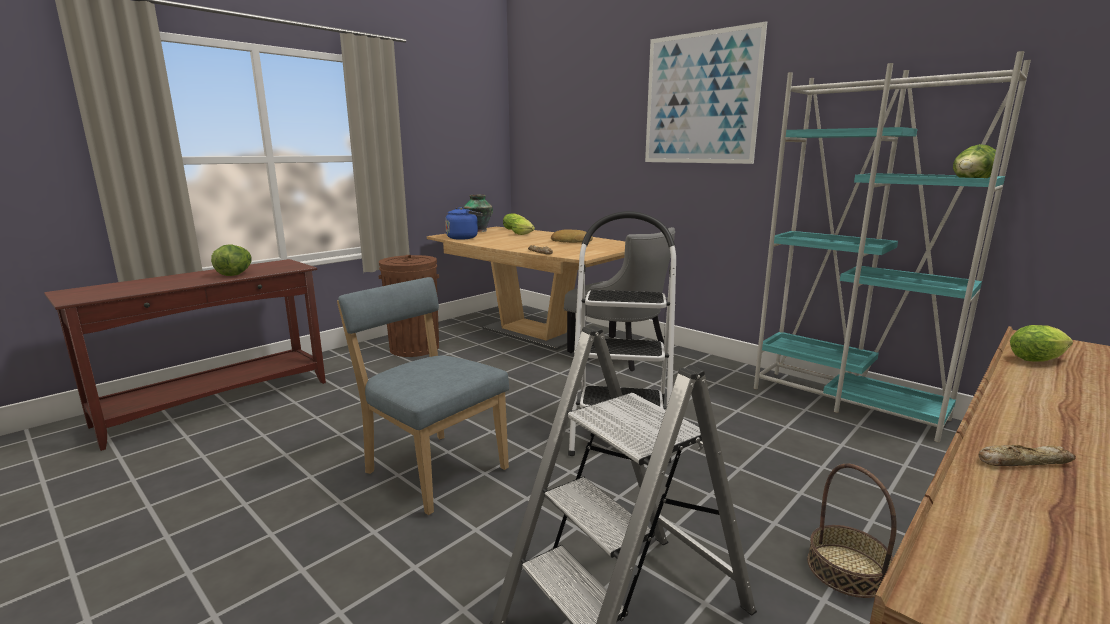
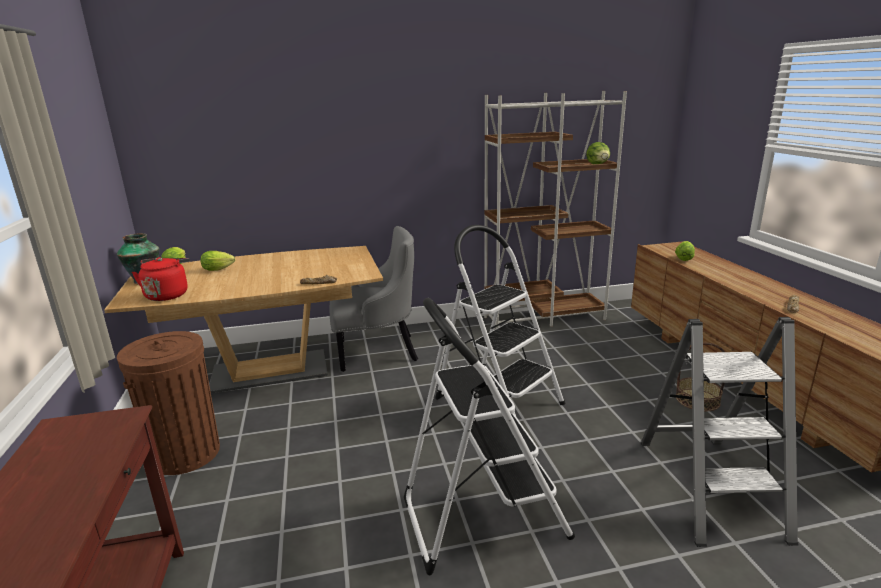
camera: 55 degrees left, 5 degrees up
(235, 274) = (73, 476): lettuce -> none
(432, 468) = (479, 517): blue chair -> step ladder
(464, 238) = (168, 295): blue kettle -> red kettle
(571, 241) = (294, 262): bread -> none
(700, 99) = (390, 107): picture -> none
(847, 403) = (545, 318): turquoise bookcase -> brown bookcase

